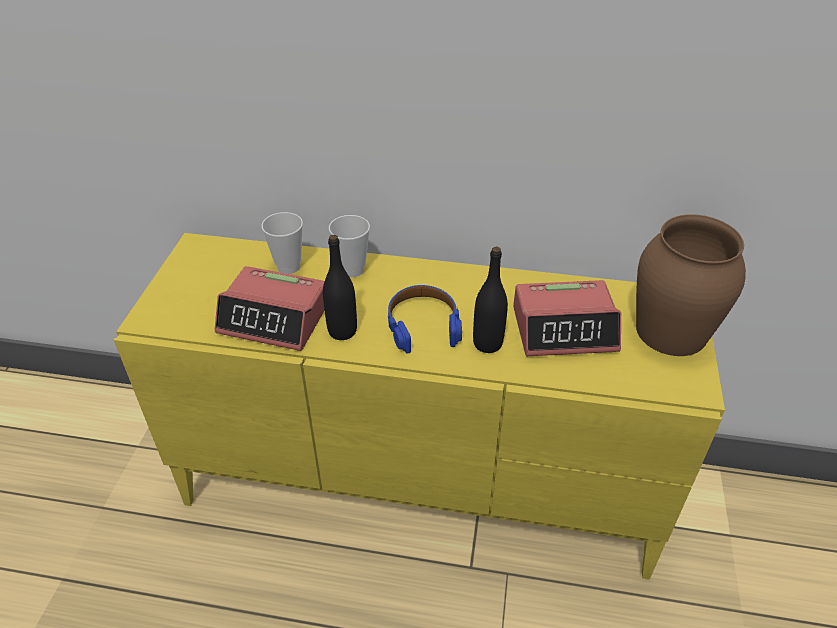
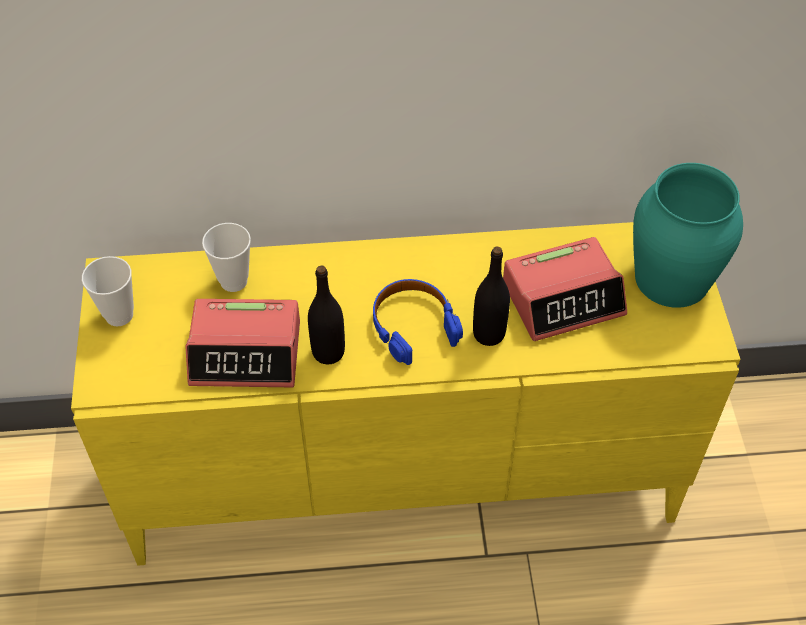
camera: 15 degrees left, 10 degrees up
(352, 269) = (309, 270): cup -> cup (119, 315)
(670, 331) = (670, 278): brown vase -> turquoise vase

